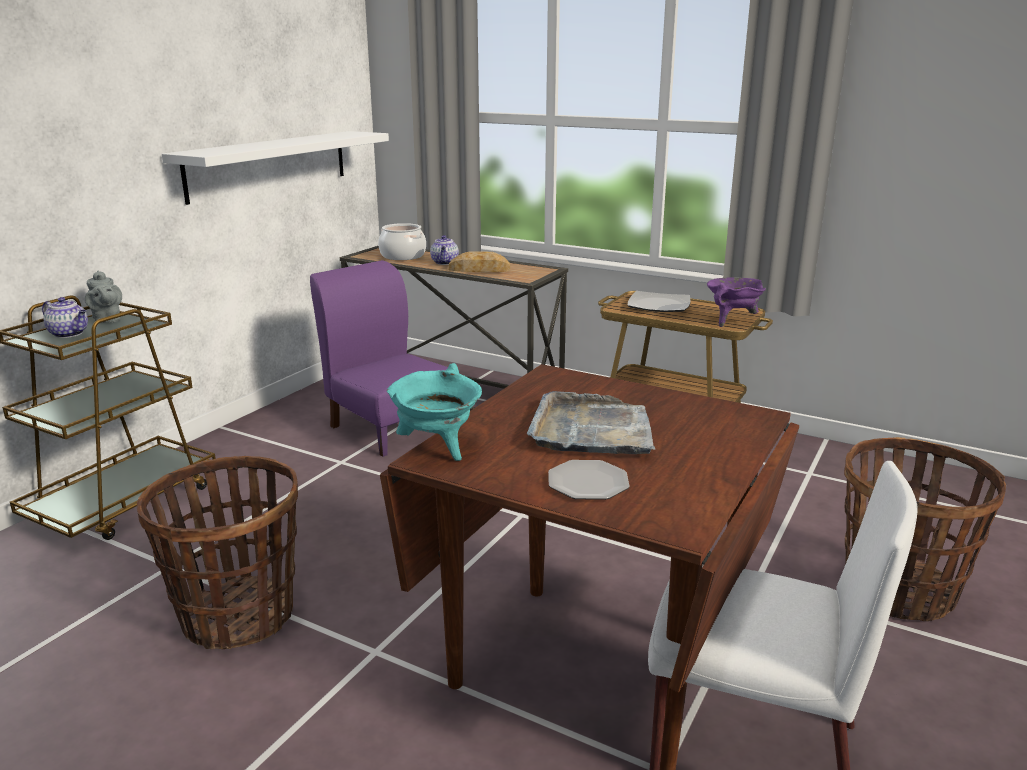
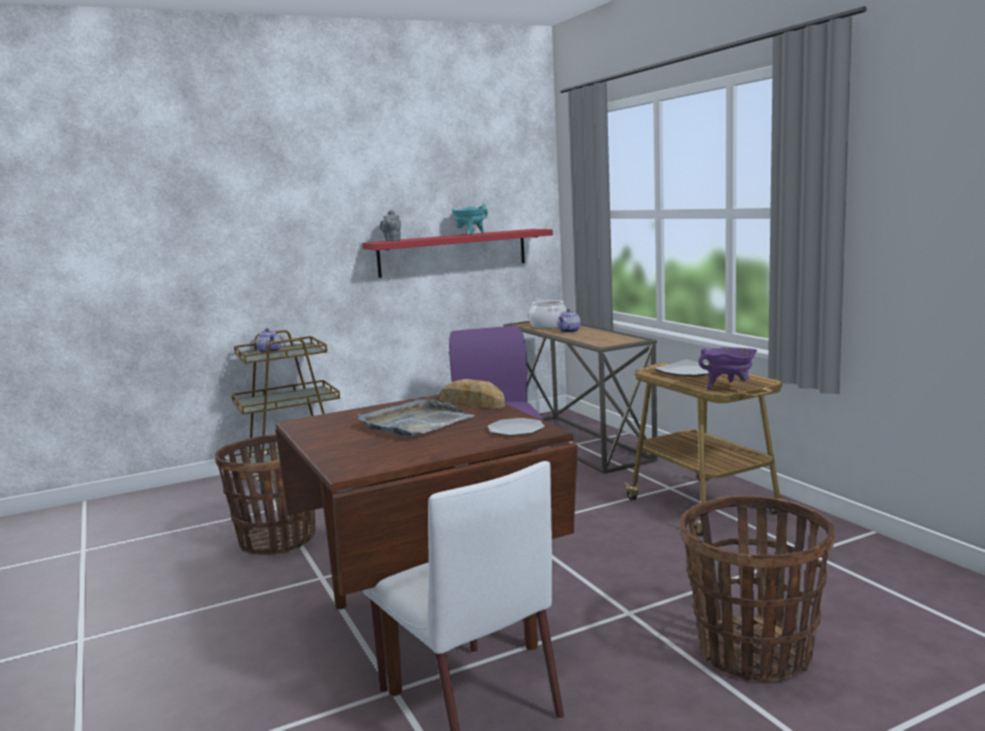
camera: 35 degrees right, 10 degrees down
(107, 320) = (299, 347): grey teapot -> grey teapot (392, 241)
(269, 165) = (453, 252): white shelf -> red shelf
(437, 448) = (314, 418): turquoise cooking pot -> turquoise cooking pot (470, 234)
(479, 269) = (583, 336): bread -> bread (472, 402)
(587, 483) = (350, 445): plate -> plate (515, 429)

